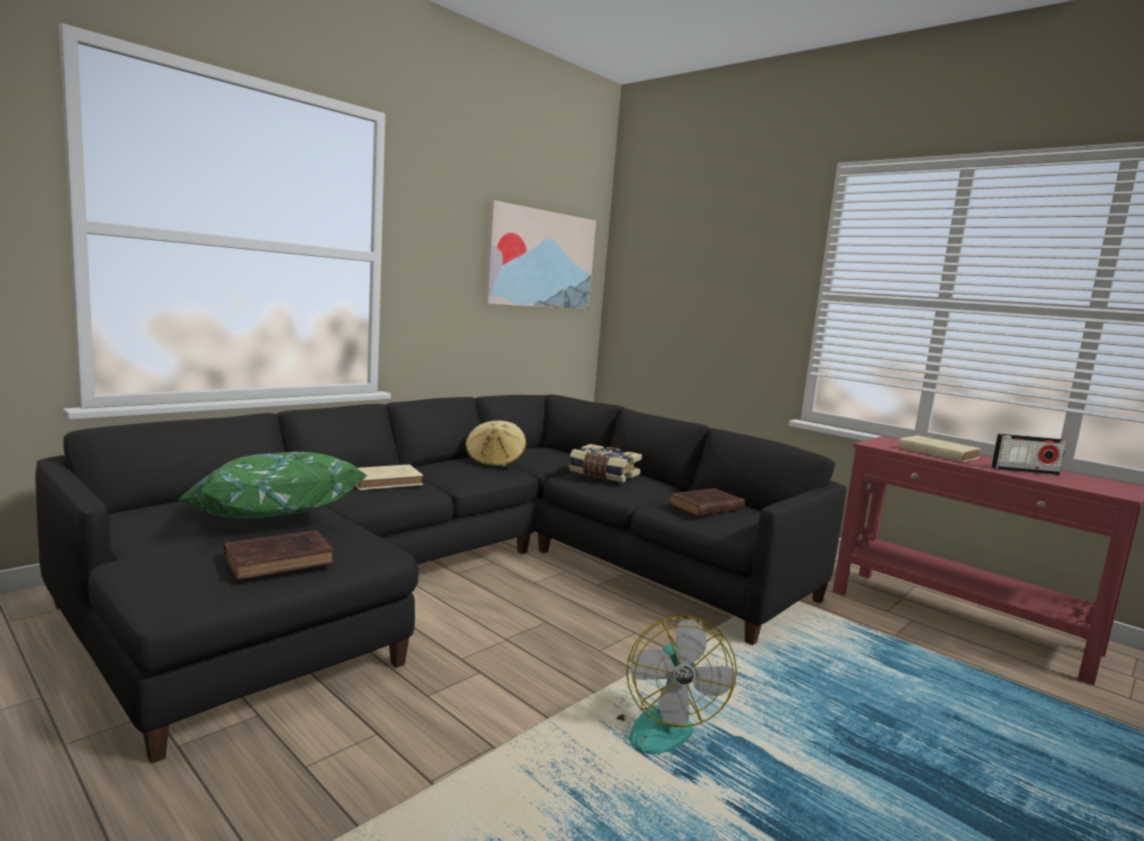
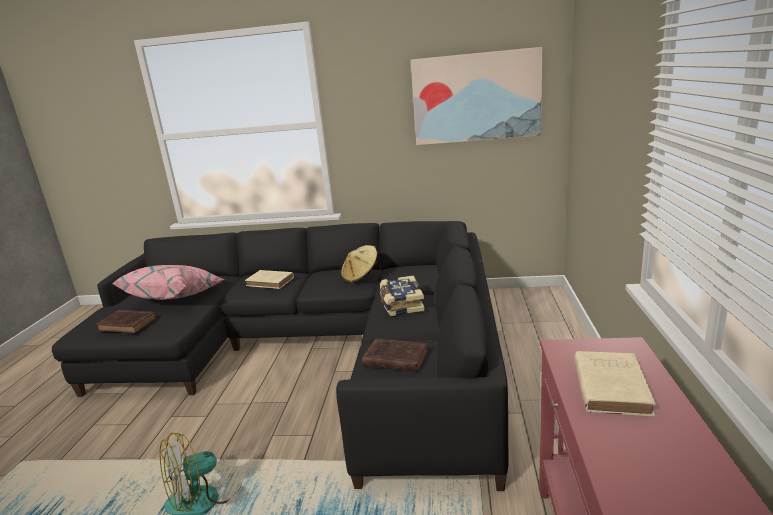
camera: 55 degrees right, 10 degrees up
(270, 518) = (176, 297): green pillow -> pink pillow
(1024, 471) = (646, 464): radio -> none

